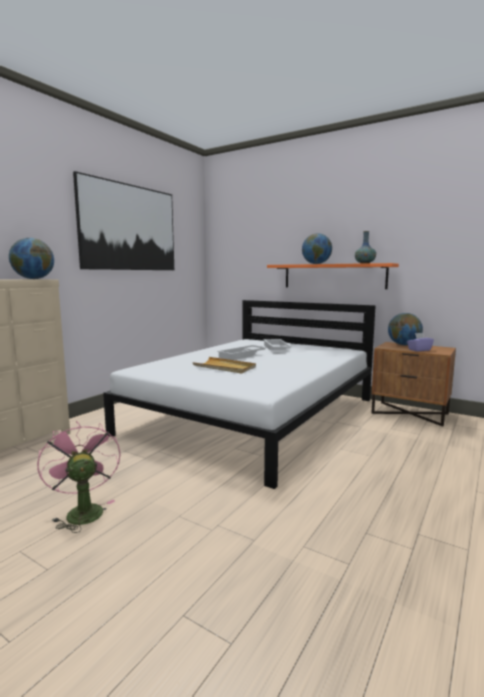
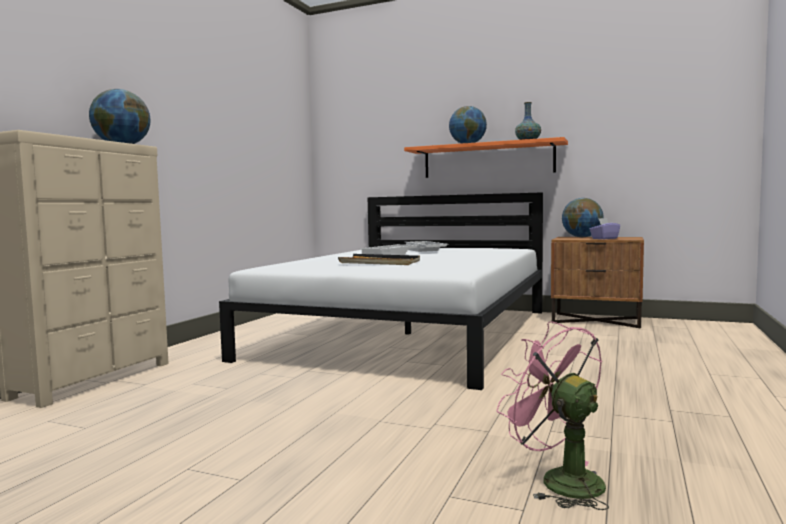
camera: 10 degrees left, 5 degrees down
(82, 511) = (246, 428): pink fan -> pink fan (559, 480)
(130, 228) = (227, 95): picture -> none
(224, 367) = (380, 263): beige tray -> black tray

